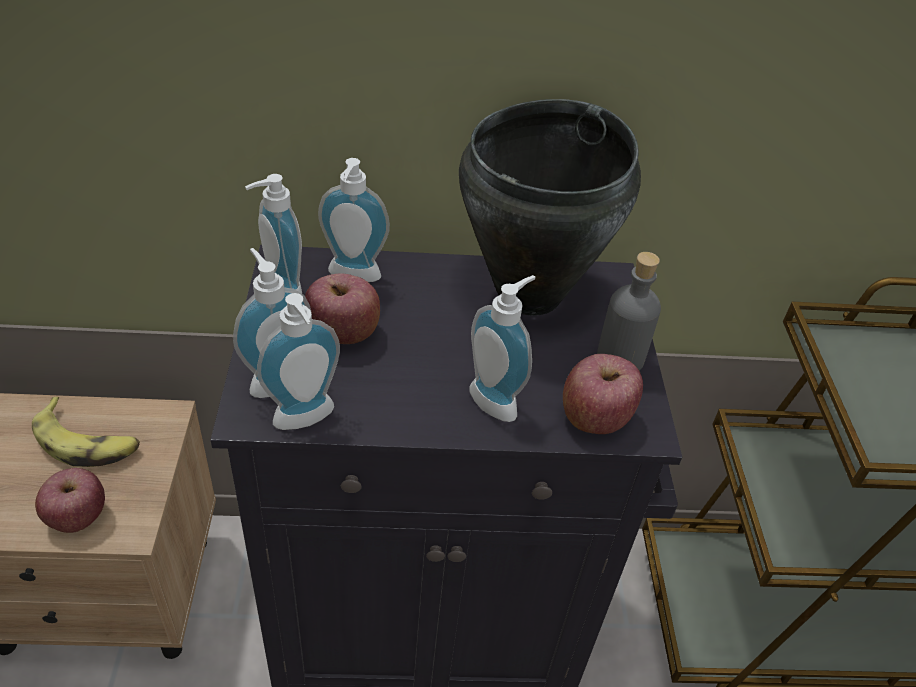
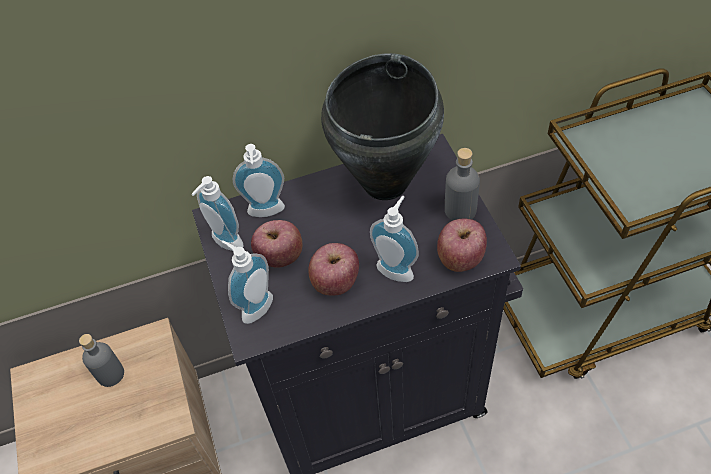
camera: 10 degrees left, 10 degrees up
(77, 517) = (133, 427): apple -> apple (335, 282)
(87, 442) = (111, 374): banana -> grey bottle
(306, 420) = (287, 327): soap dispenser -> none

